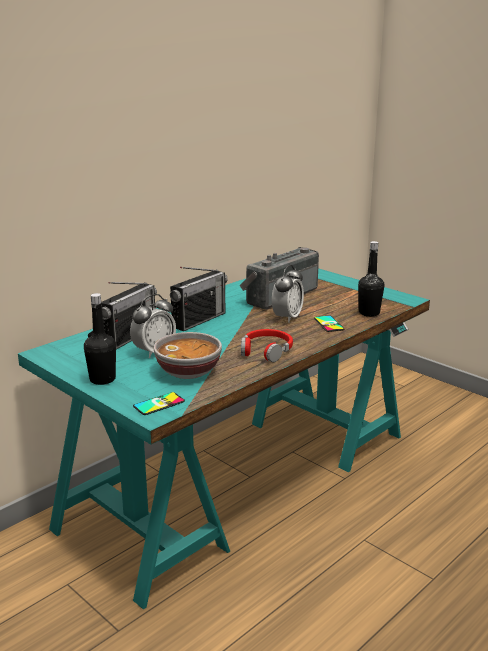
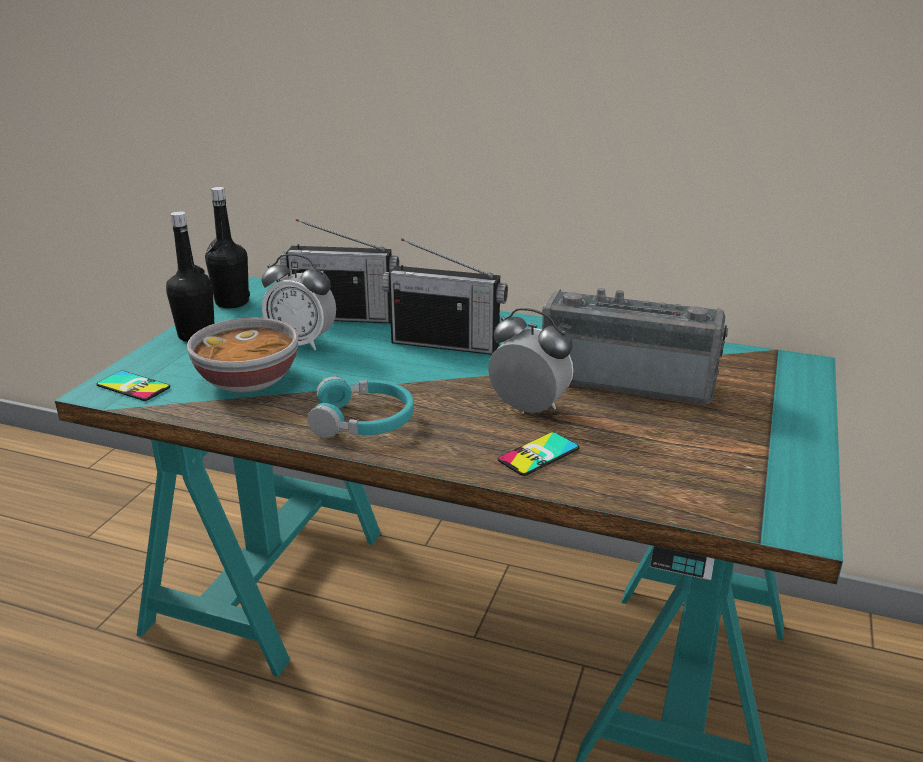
camera: 65 degrees right, 5 degrees up
(266, 351) = (363, 421): red headphones -> turquoise headphones
(287, 317) = (528, 408): alarm clock -> alarm clock turned 150 degrees counterclockwise
(369, 313) = (647, 489): black bottle -> black bottle (232, 302)

